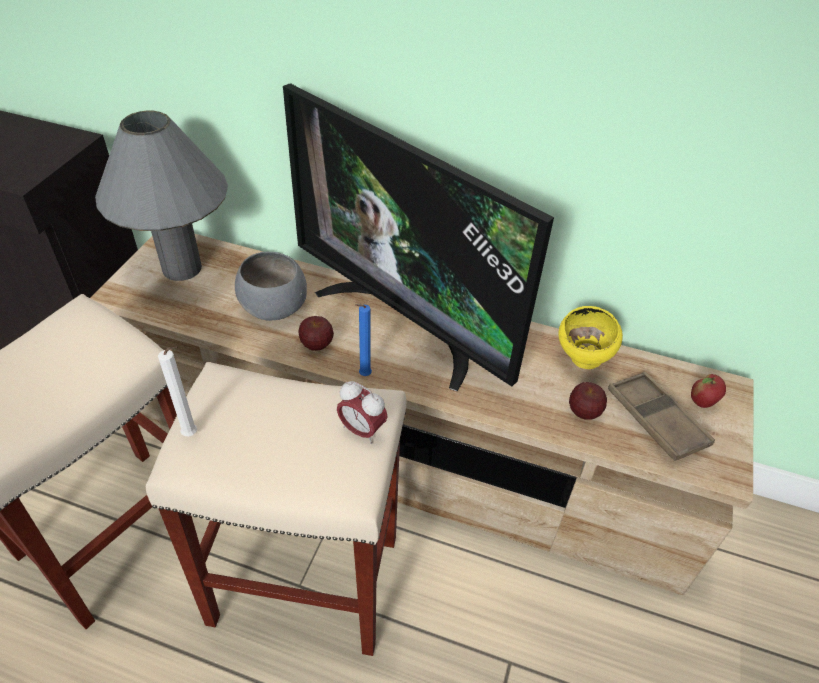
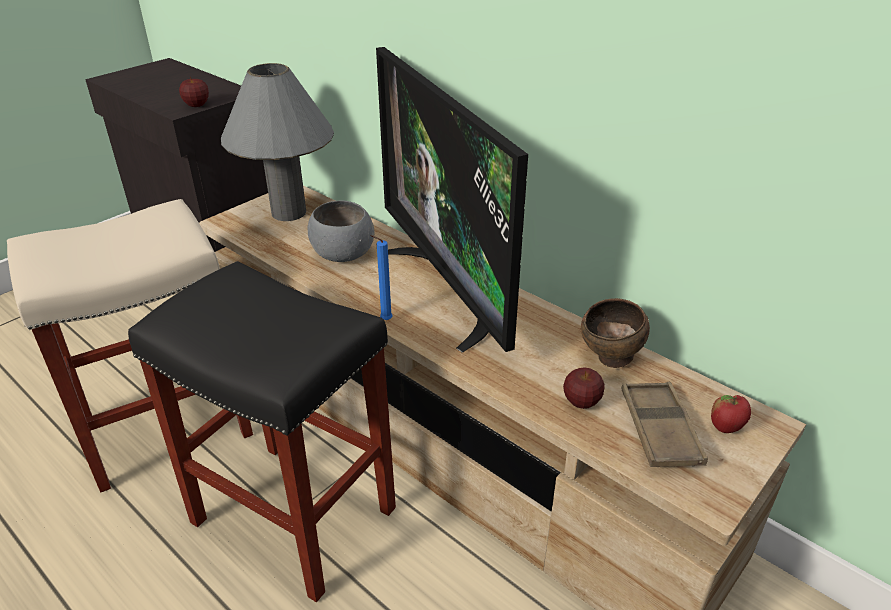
camera: 25 degrees right, 10 degrees down
(192, 434) = (182, 302): white candle -> none
(308, 578) = (297, 516): beige stool -> black stool
(316, 344) = (360, 288): apple -> apple (197, 105)
(362, 430) = (318, 333): alarm clock -> none
(583, 361) = (610, 360): yellow bowl -> brown bowl

